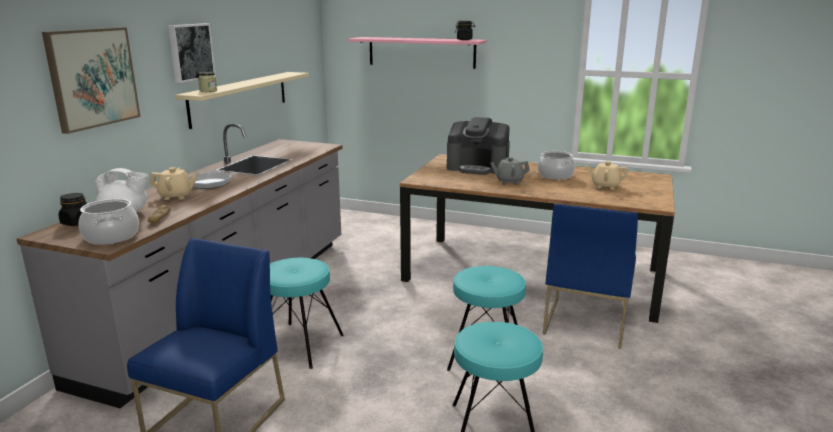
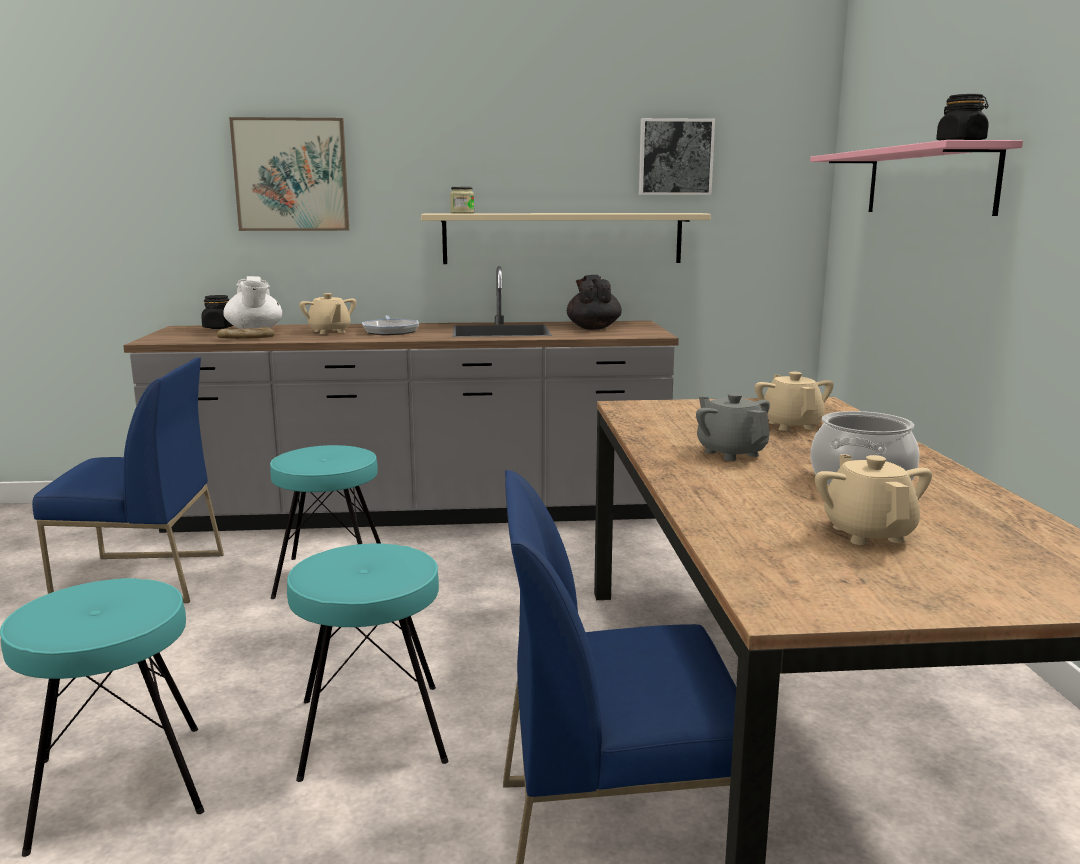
camera: 65 degrees right, 5 degrees down
(111, 237) = (177, 338): cooking pot -> none
(190, 52) = (462, 159): picture -> picture (675, 157)
(284, 150) = (593, 328): none -> black teapot
(478, 167) = (791, 425): coffee machine -> beige teapot

